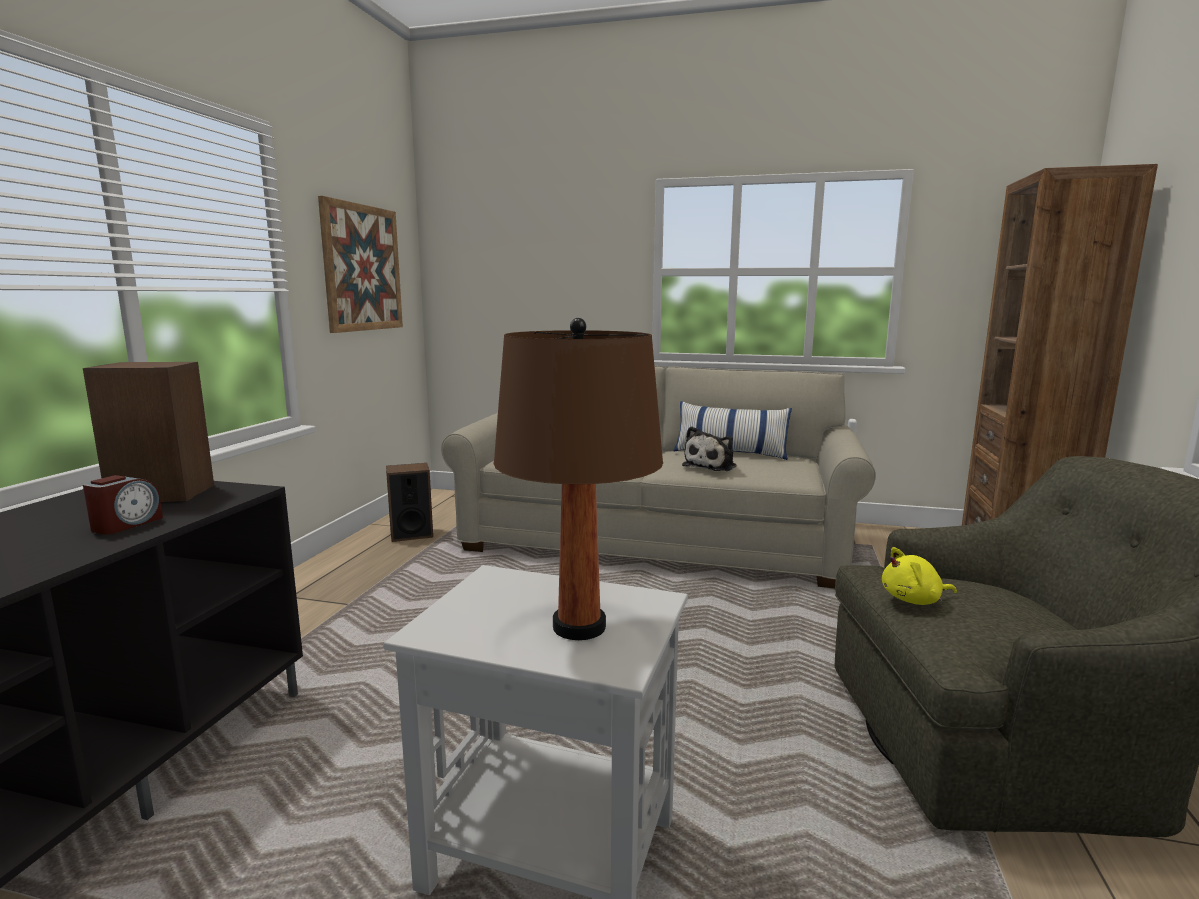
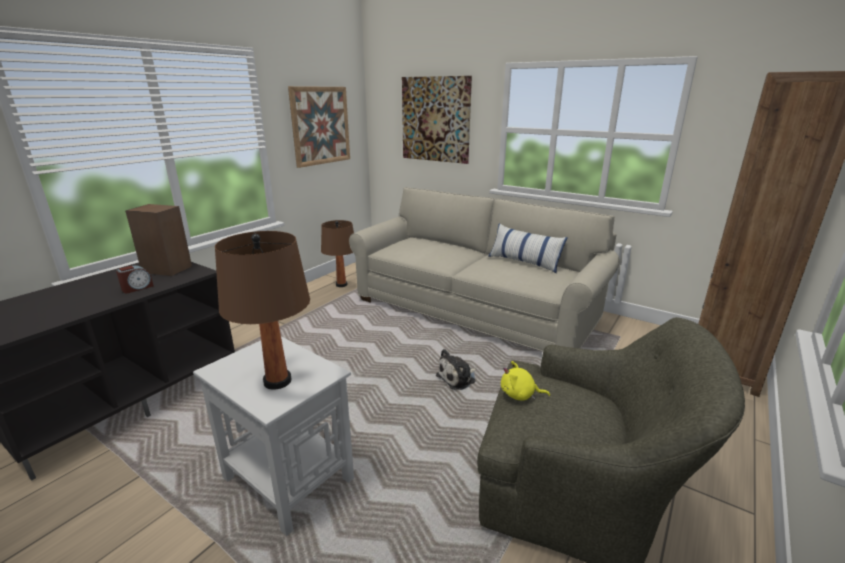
camera: 20 degrees right, 10 degrees up
(411, 534) = (341, 284): speaker -> brown table lamp
(545, 263) = (435, 119): none -> picture
(711, 466) = (499, 272): plush toy -> plush toy (458, 378)

